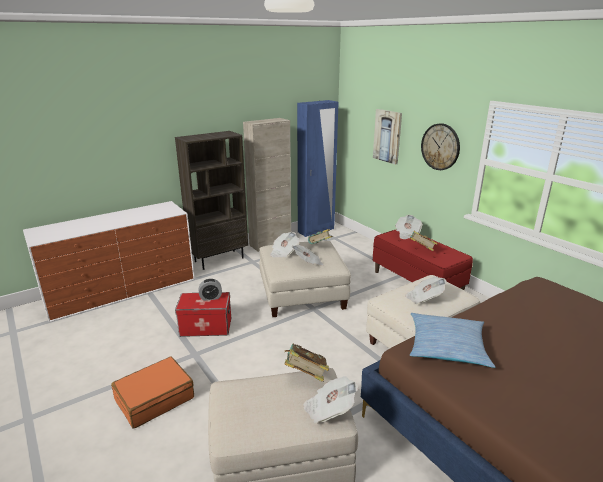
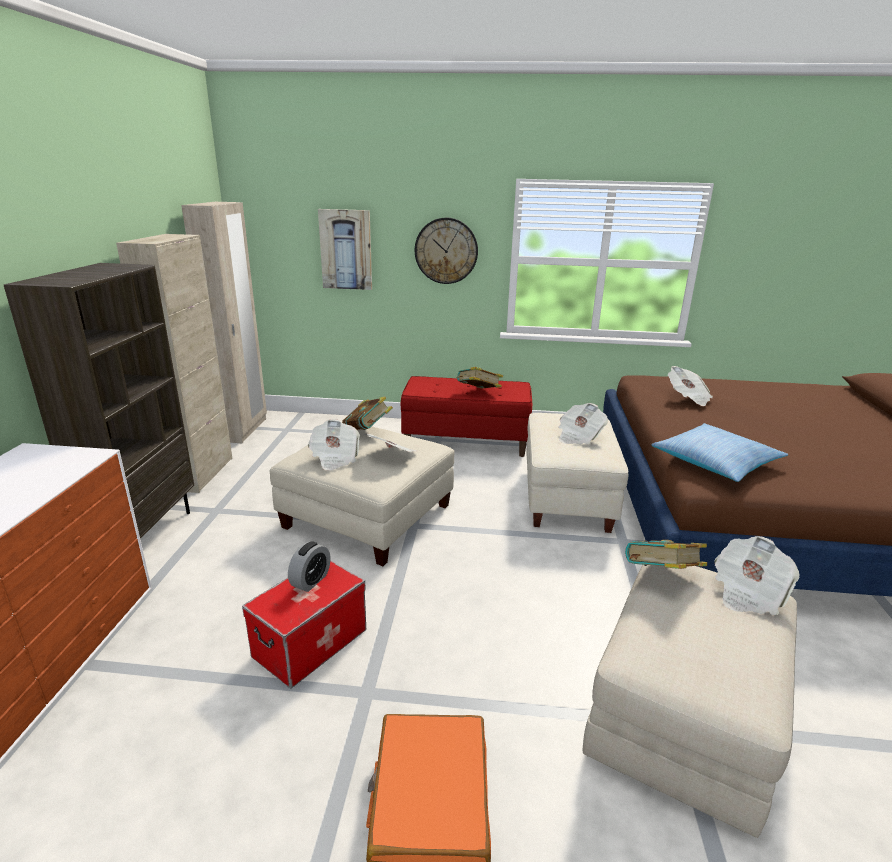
camera: 50 degrees left, 0 degrees up
(316, 230) = (244, 430): blue wardrobe -> beige wardrobe
(407, 234) = (431, 381): newspaper -> newspaper (688, 398)

